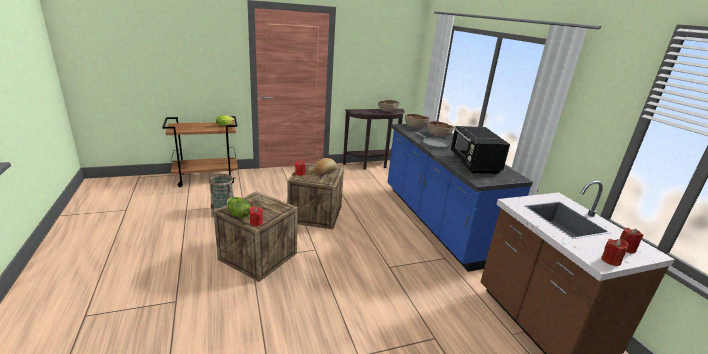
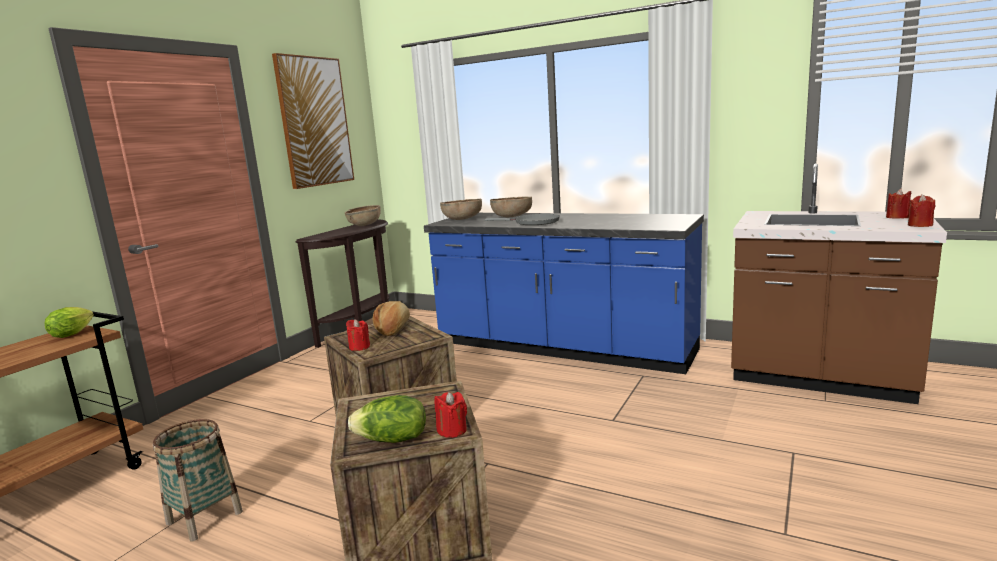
camera: 40 degrees left, 10 degrees down
(375, 49) = (314, 122): none -> picture
(474, 164) = (623, 221): black microwave -> none

